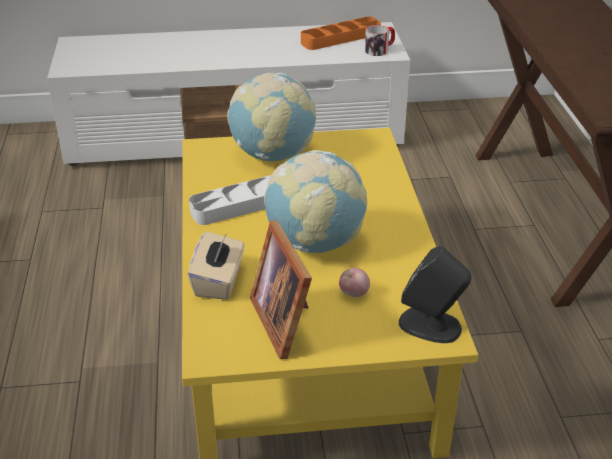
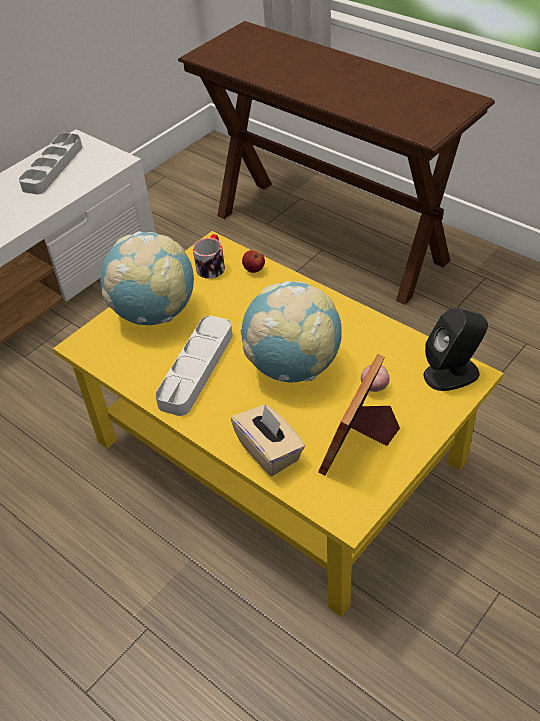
camera: 40 degrees left, 10 degrees up
(286, 320) = (359, 444): picture frame -> picture frame turned 90 degrees clockwise
(340, 38) = (53, 167): orange tray -> grey tray
(380, 50) = (103, 162): mug -> mug (212, 265)
(382, 167) = (254, 270): none -> apple

